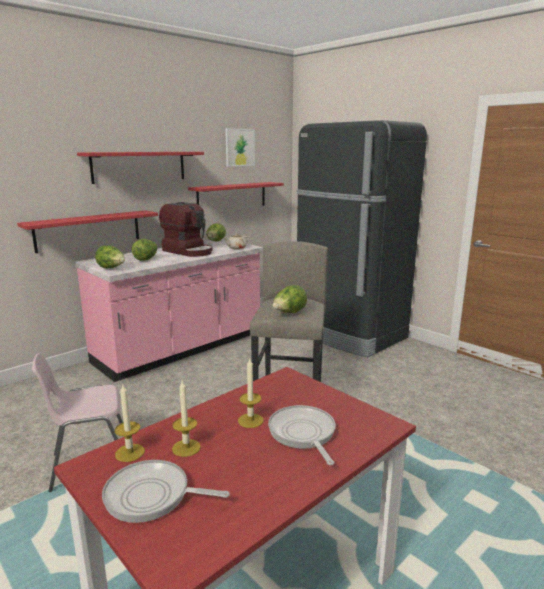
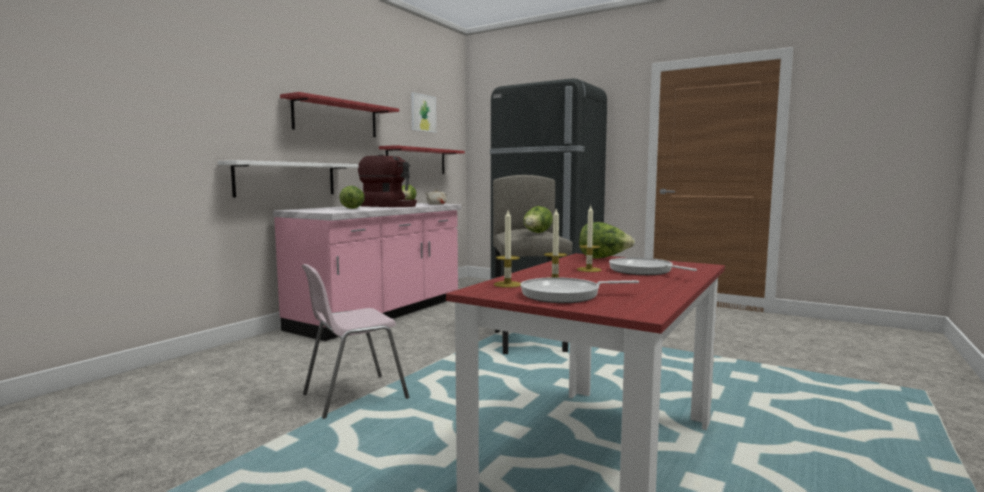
camera: 15 degrees left, 10 degrees down
(88, 230) = (286, 179): red shelf -> white shelf
(112, 268) = (326, 211): lettuce -> lettuce (603, 258)

